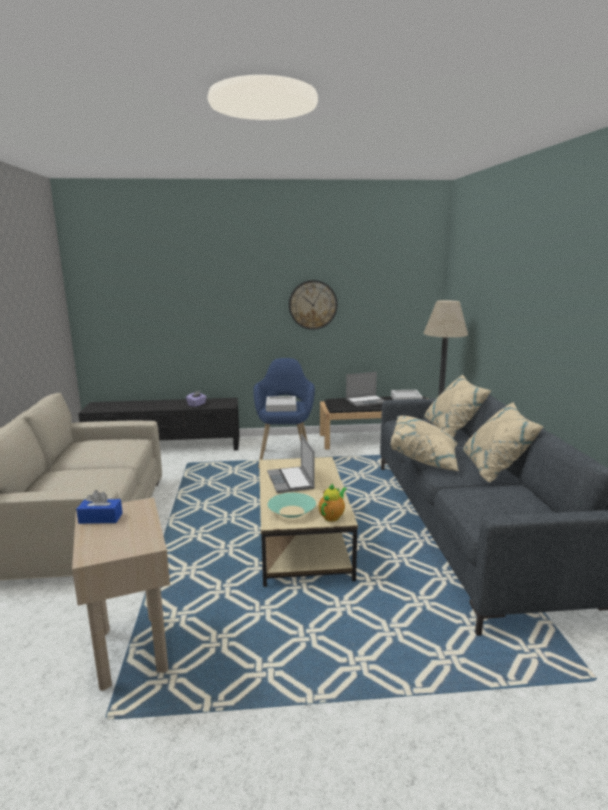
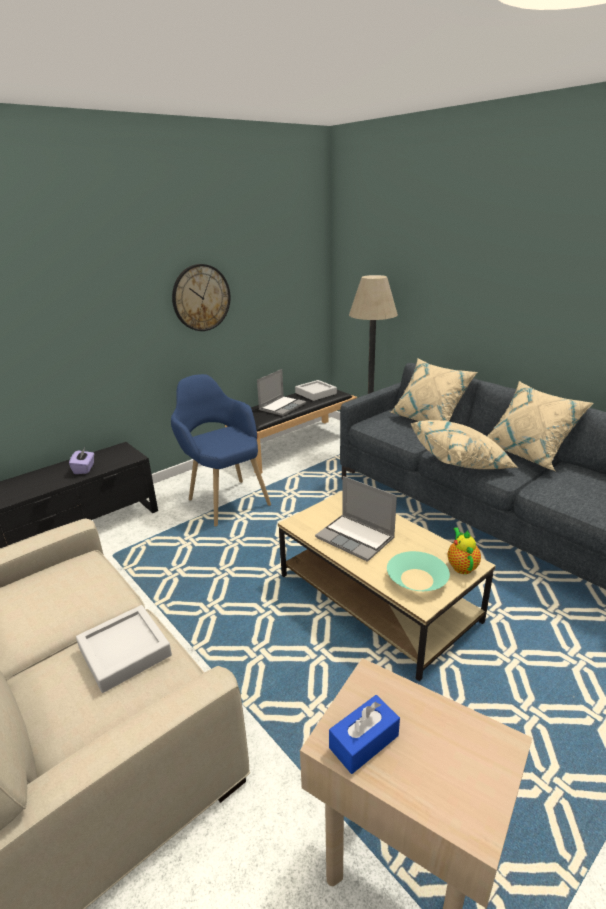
camera: 35 degrees left, 10 degrees up
(281, 407) = (220, 441): grey tray -> grey tray (125, 652)

